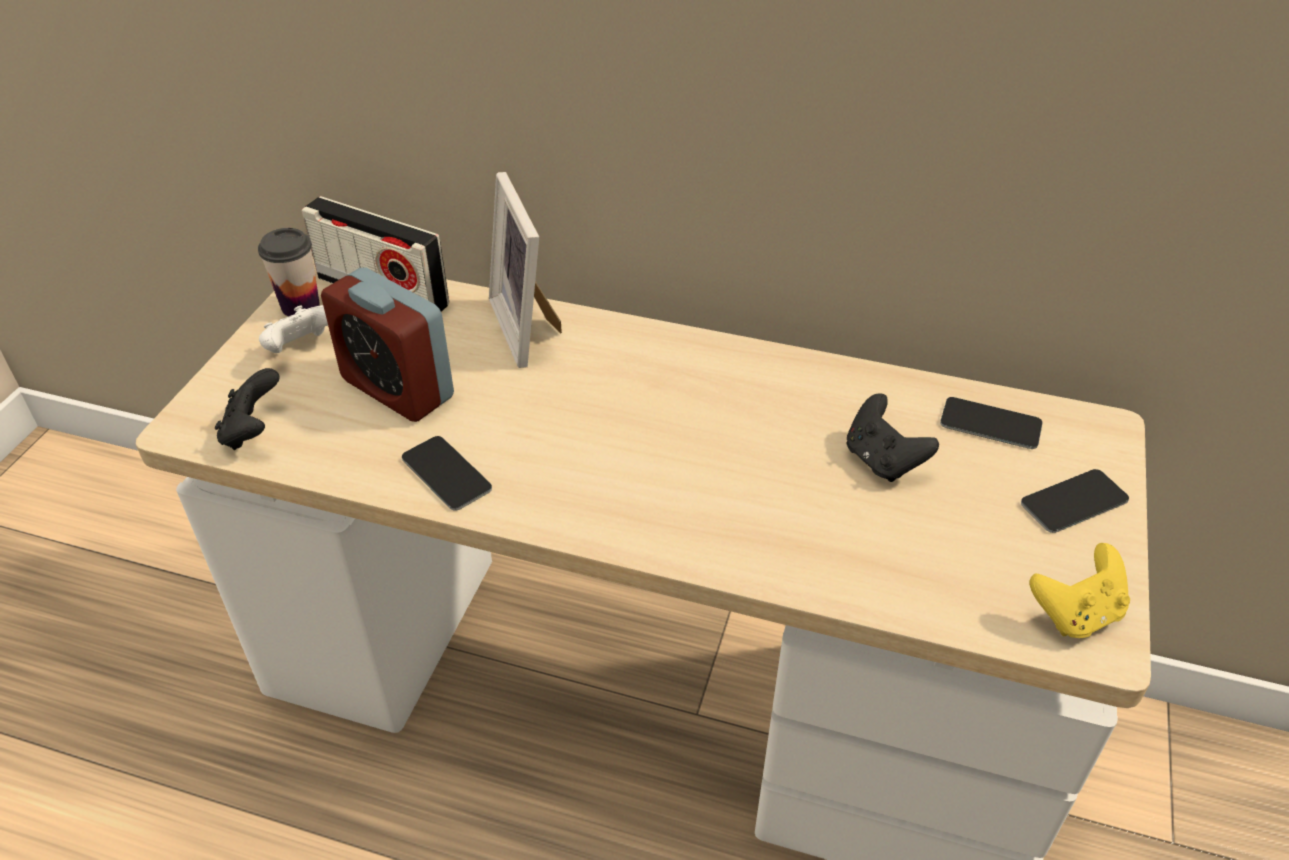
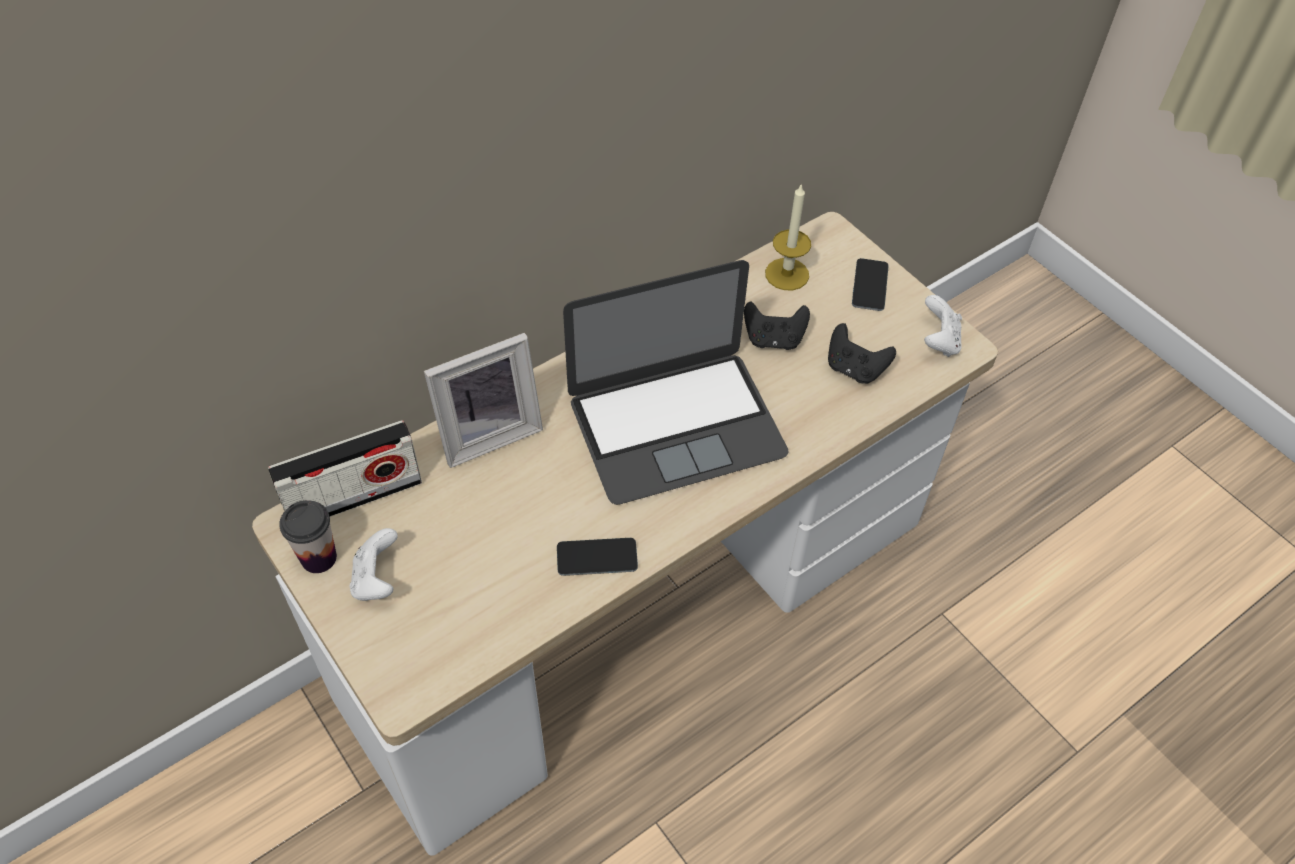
camera: 55 degrees left, 10 degrees up
(253, 431) = (448, 652): black game controller -> black game controller (854, 369)
(397, 388) = (482, 542): alarm clock -> none
(529, 327) = (488, 433): picture frame -> picture frame turned 45 degrees counterclockwise
(674, 445) = (676, 426): none -> laptop
(990, 424) = (787, 274): phone -> candle
(1075, 614) = (939, 341): yellow game controller -> white game controller

